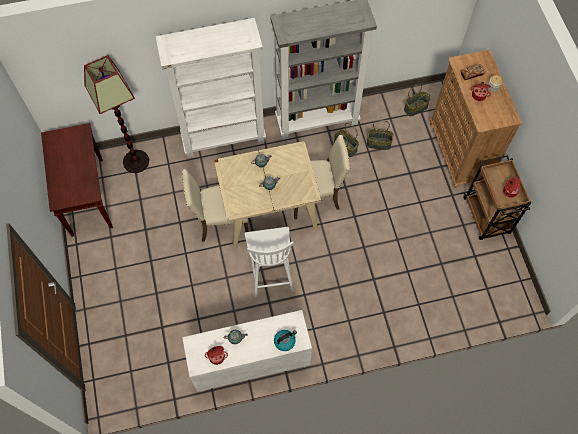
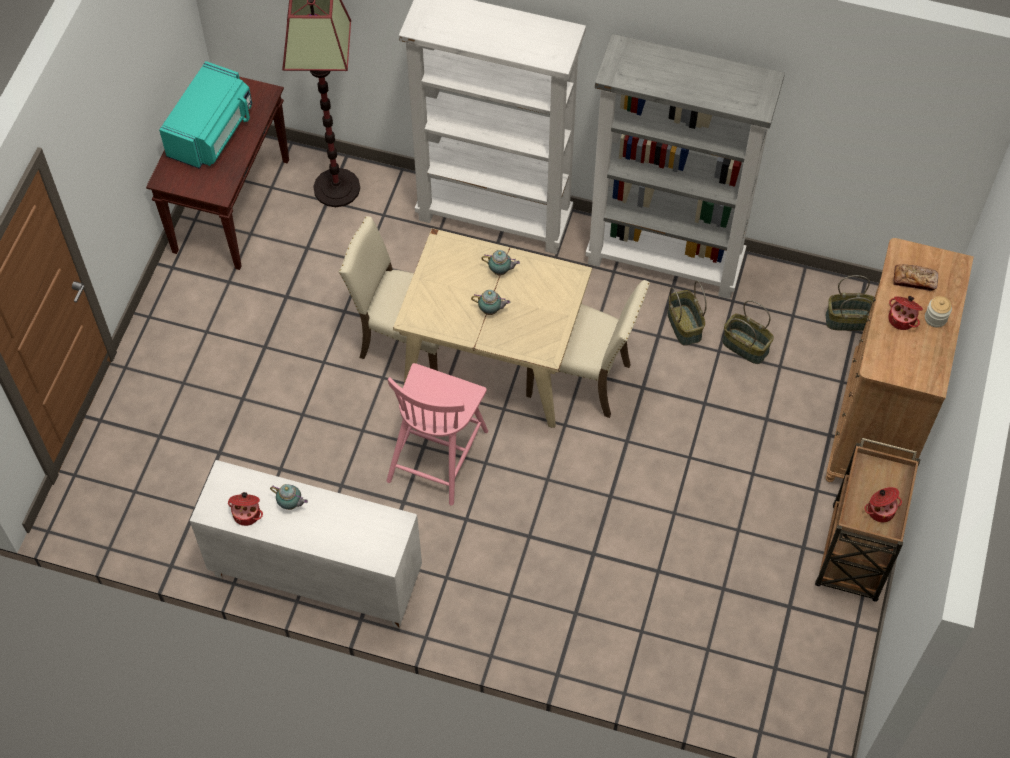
camera: 30 degrees right, 5 degrees down
(67, 165) = (212, 133): none -> turquoise microwave
(270, 269) = (438, 453): white chair -> pink chair
(285, 341) = (360, 545): kettle -> none

